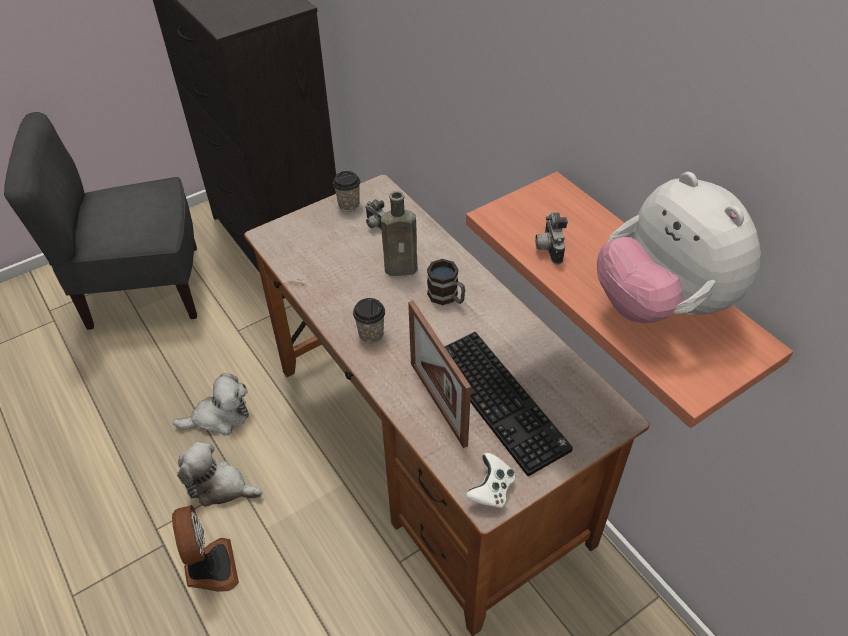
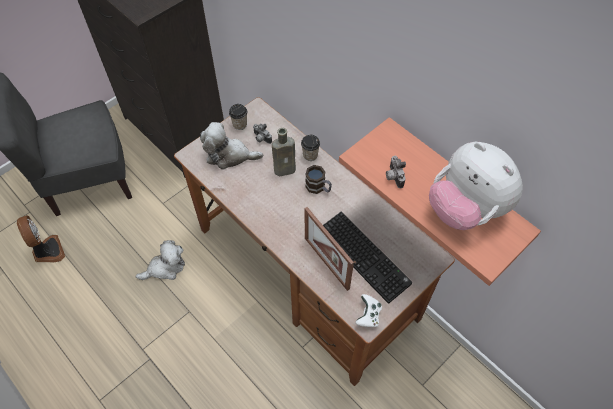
camera: 10 degrees left, 10 degrees up
(210, 568) = (184, 369): fan -> fan (47, 251)
(220, 486) = (177, 315): plush toy -> plush toy (229, 155)
(371, 334) = (275, 221): cup -> cup (310, 155)

